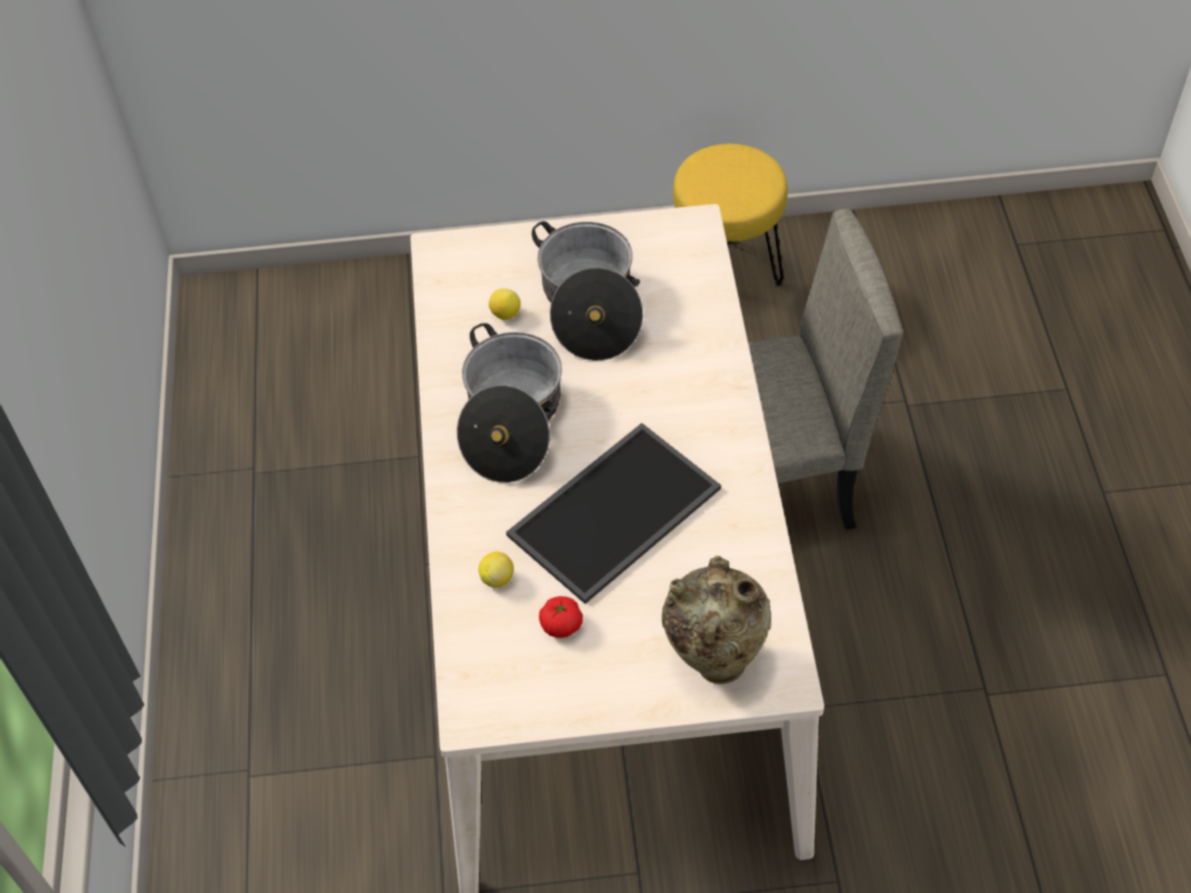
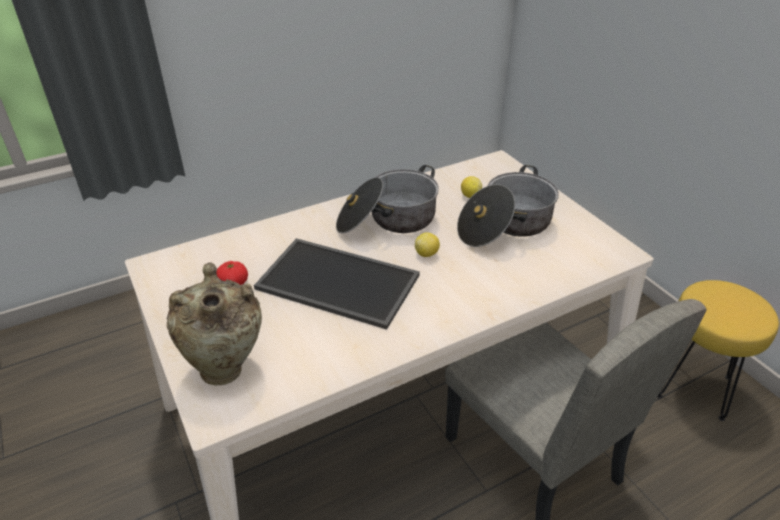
camera: 65 degrees right, 15 degrees down
(497, 578) = (261, 247): lemon -> lemon (427, 254)

